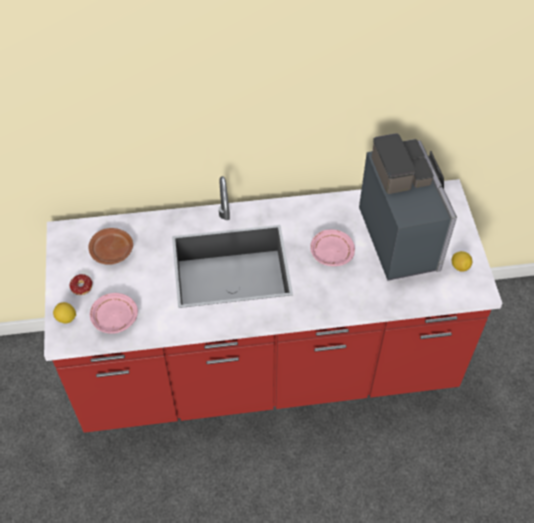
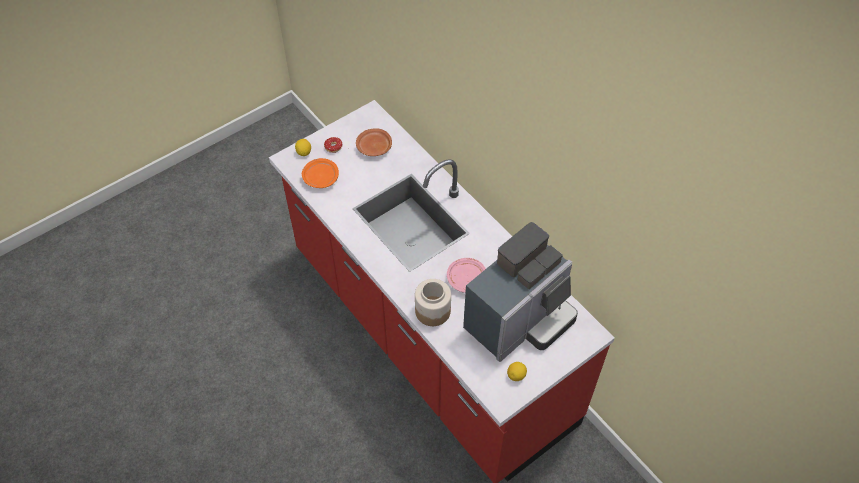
camera: 60 degrees right, 0 degrees up
(114, 317) = (320, 177): pink plate -> orange plate
(351, 297) = (432, 310): none -> jar

